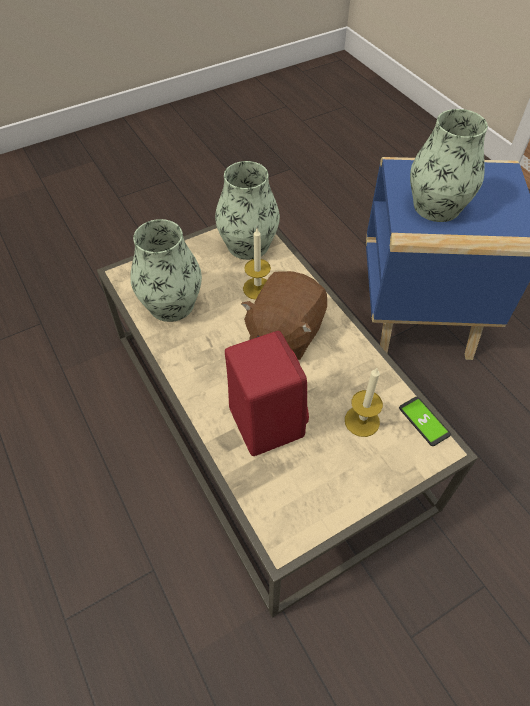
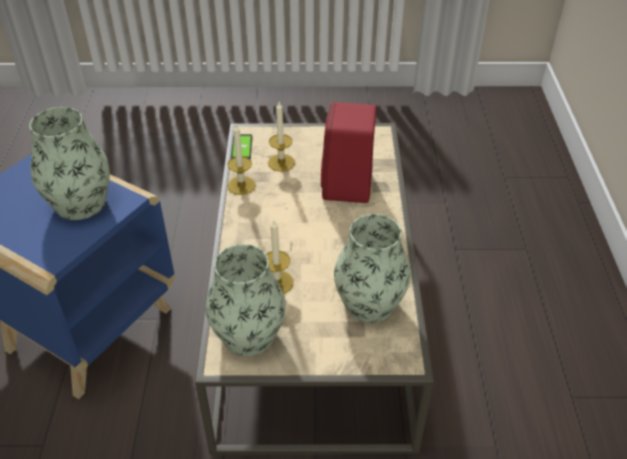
camera: 150 degrees left, 10 degrees down
(284, 333) = (285, 235): brown plush toy -> none
(373, 368) = (241, 185): none -> candle

